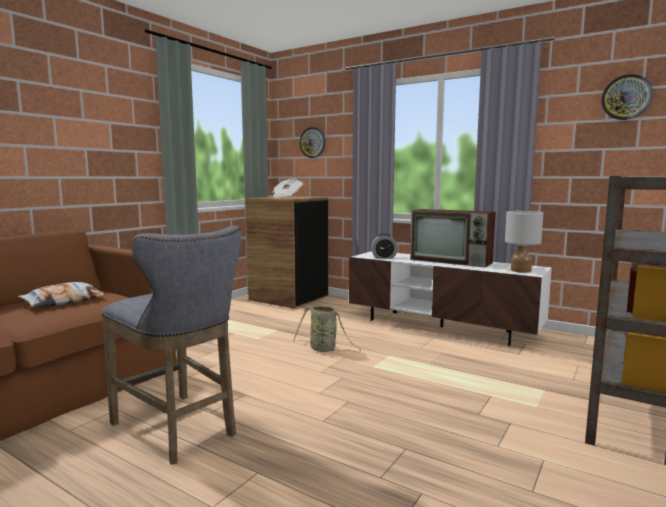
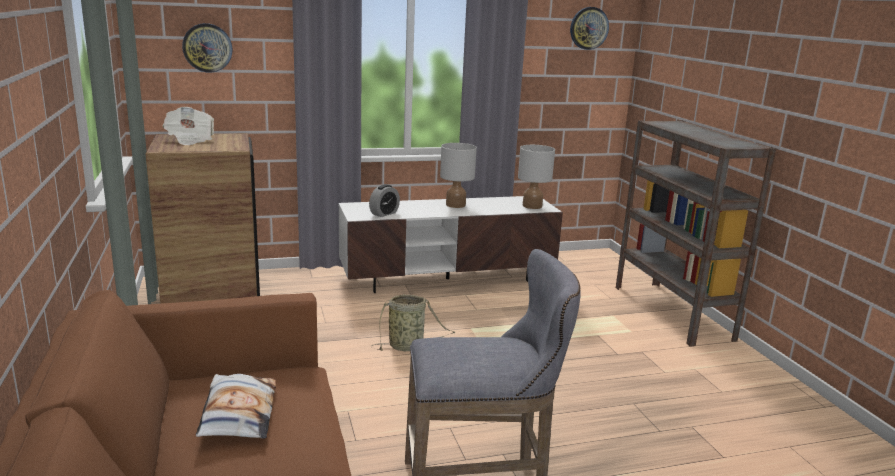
camera: 50 degrees left, 10 degrees up
(452, 261) = (456, 205): television -> grey table lamp

